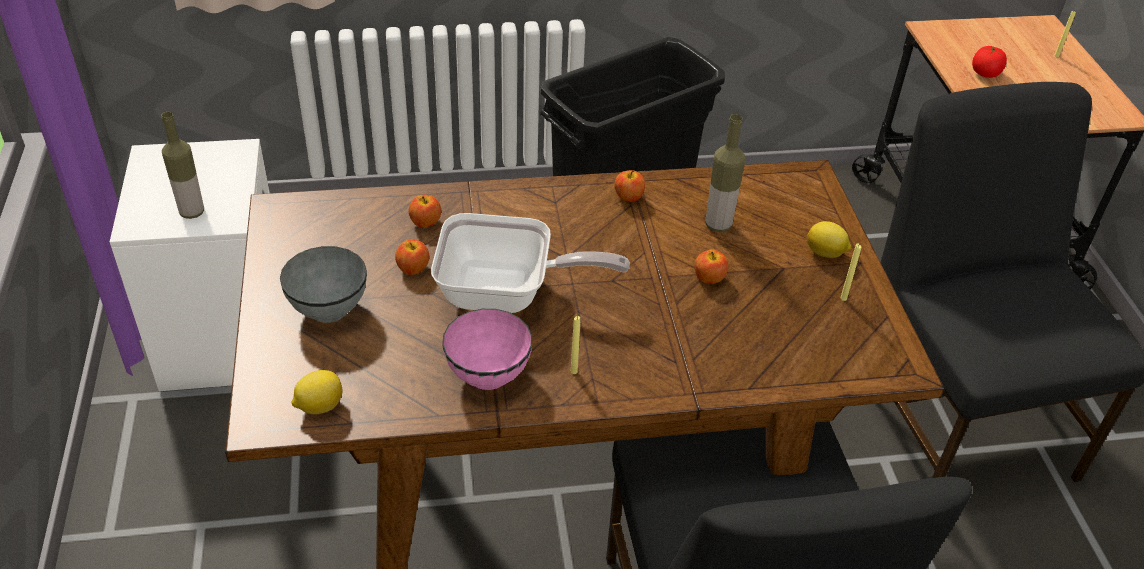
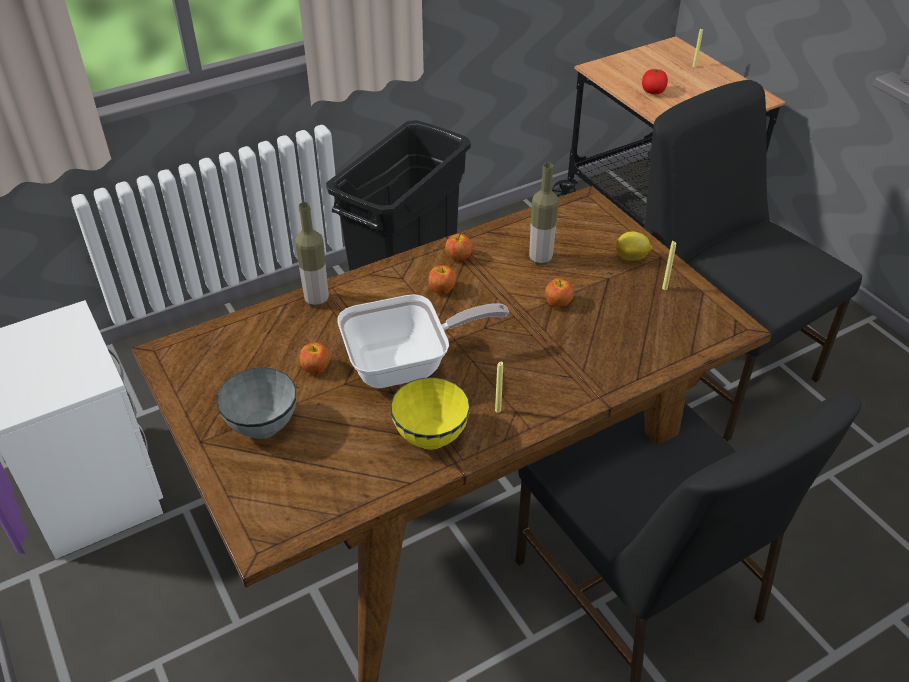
camera: 20 degrees left, 0 degrees up
(192, 212) = (58, 383): bottle -> bottle (317, 300)
(319, 406) = (303, 510): lemon -> none
(425, 222) = (303, 326): apple -> apple (442, 289)
(488, 375) = (431, 436): pink bowl -> yellow bowl

